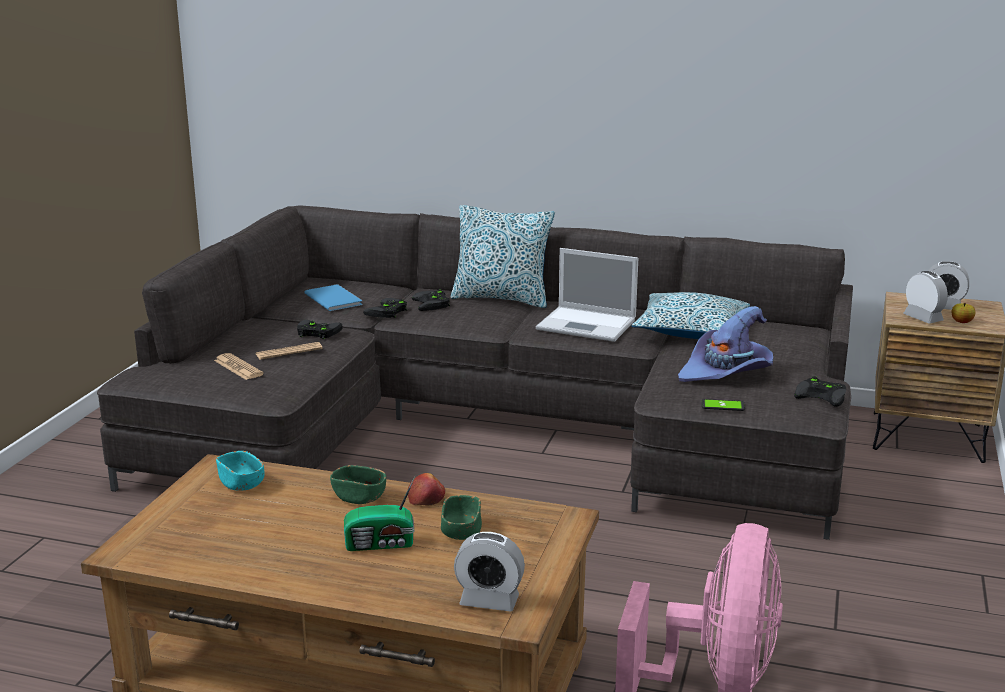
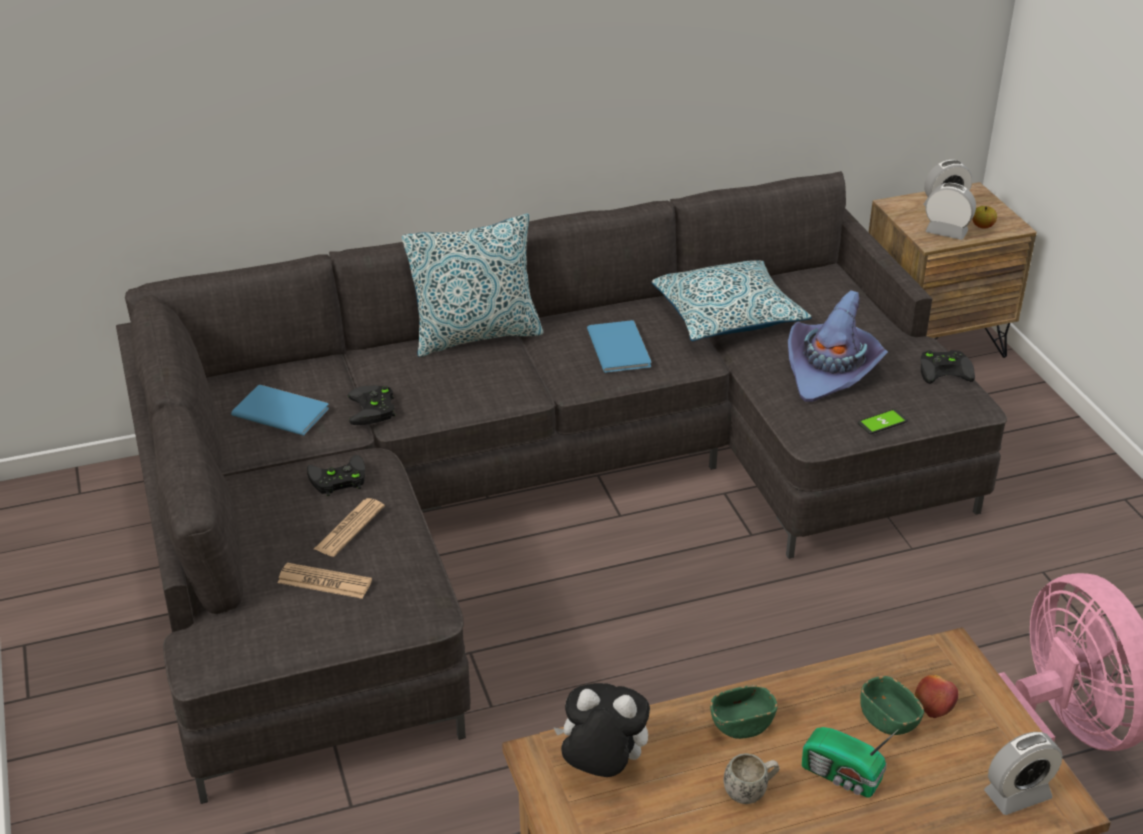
camera: 35 degrees left, 15 degrees up
(241, 483) = (601, 768): turquoise bowl -> plush toy
(310, 527) = (750, 792): none -> white mug
(381, 544) = (842, 776): radio -> radio turned 75 degrees clockwise
(427, 498) = (803, 691): apple -> apple (934, 702)
(433, 304) = (411, 375): black game controller -> none
(588, 325) = (620, 347): laptop -> blue book

